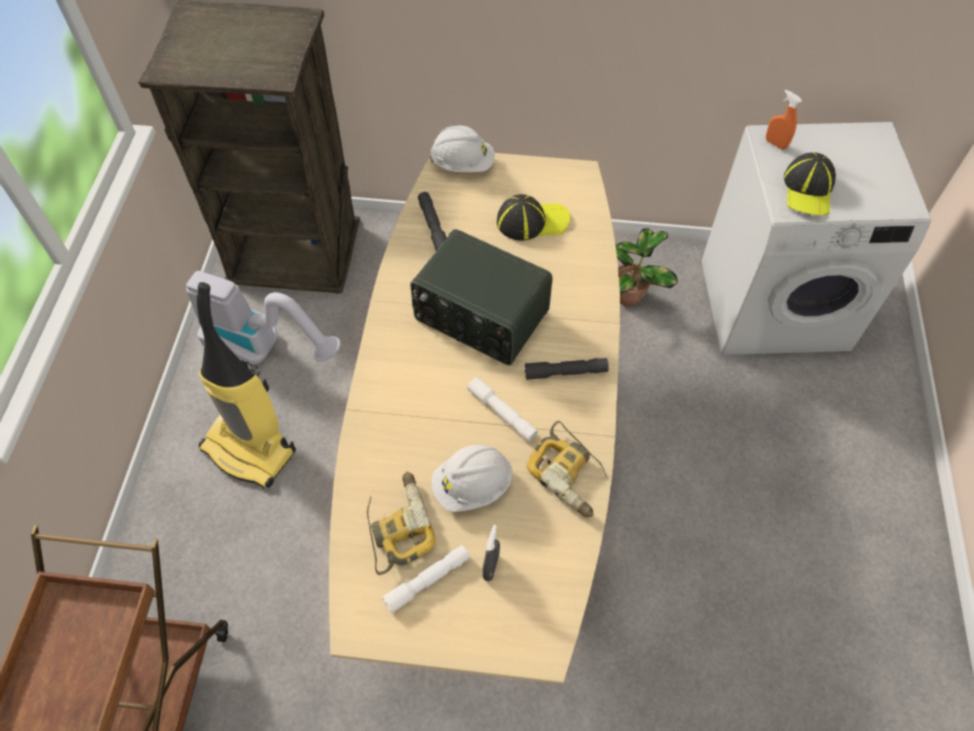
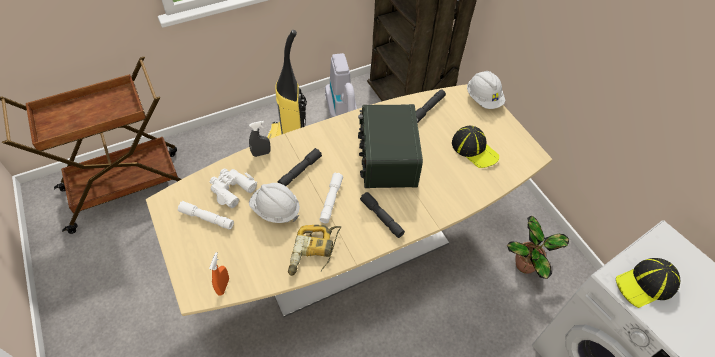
camera: 55 degrees right, 5 degrees down
(397, 525) = (231, 189): power drill -> white binoculars
(428, 424) = (300, 171): none -> grey flashlight
(491, 567) = (231, 243): grey spray bottle -> grey spray bottle (261, 153)
(775, 144) = (666, 245): orange spray bottle -> orange spray bottle (223, 286)

